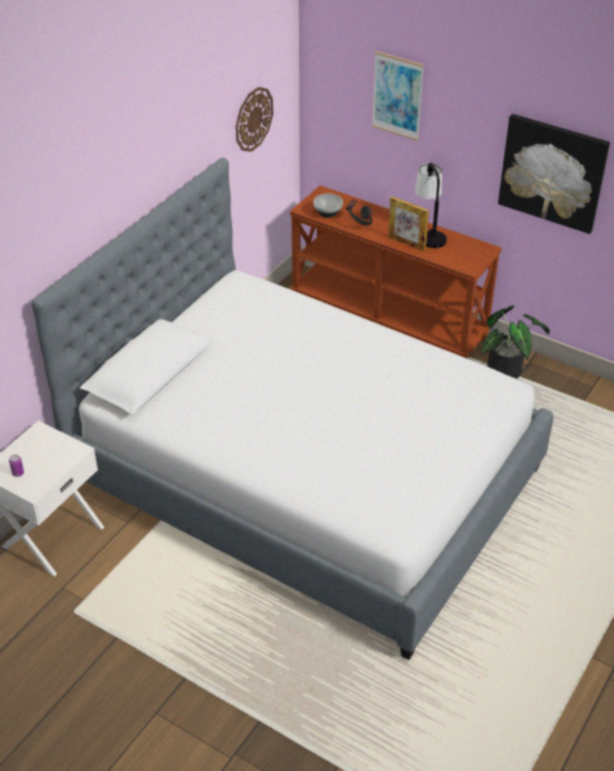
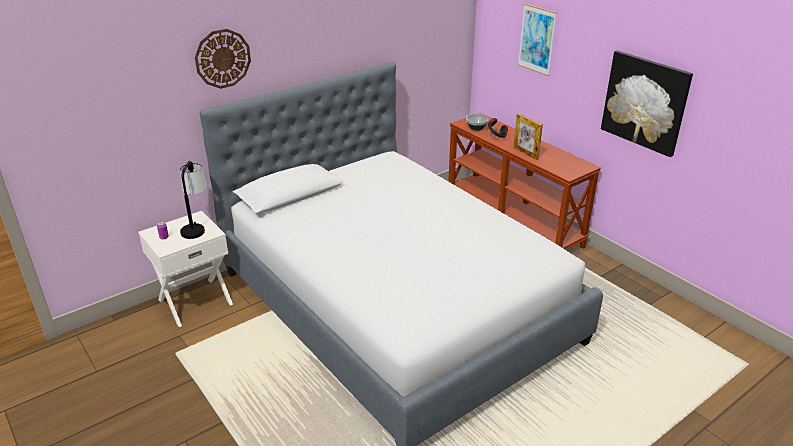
camera: 20 degrees right, 10 degrees down
(253, 119) = (428, 45): wall clock -> wall clock (223, 58)
(428, 234) = (546, 150): table lamp -> table lamp (196, 226)
(508, 371) = (593, 271): potted plant -> none

